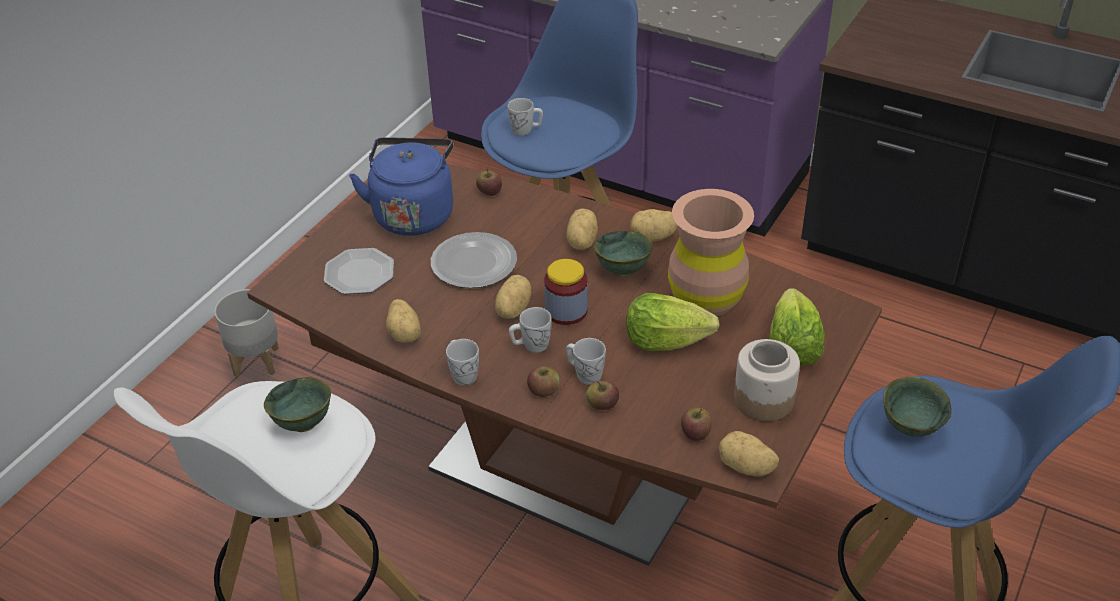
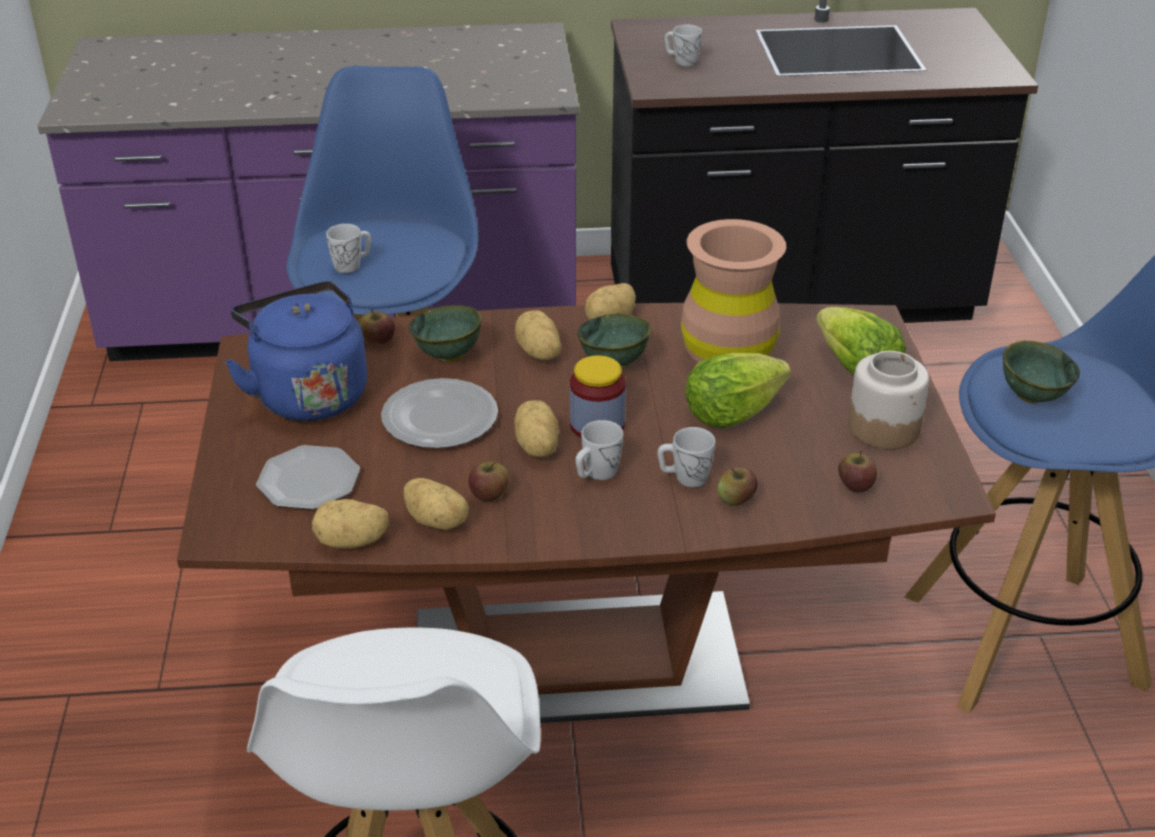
camera: 35 degrees left, 5 degrees down
(256, 361) = (70, 710): grey planter -> none
(302, 424) = (414, 670): green bowl -> green bowl (447, 356)
(462, 373) = (551, 533): white mug -> white mug (681, 61)
(543, 390) = (659, 512): apple -> apple (489, 494)
(746, 467) = (935, 495): potato -> potato (352, 542)

